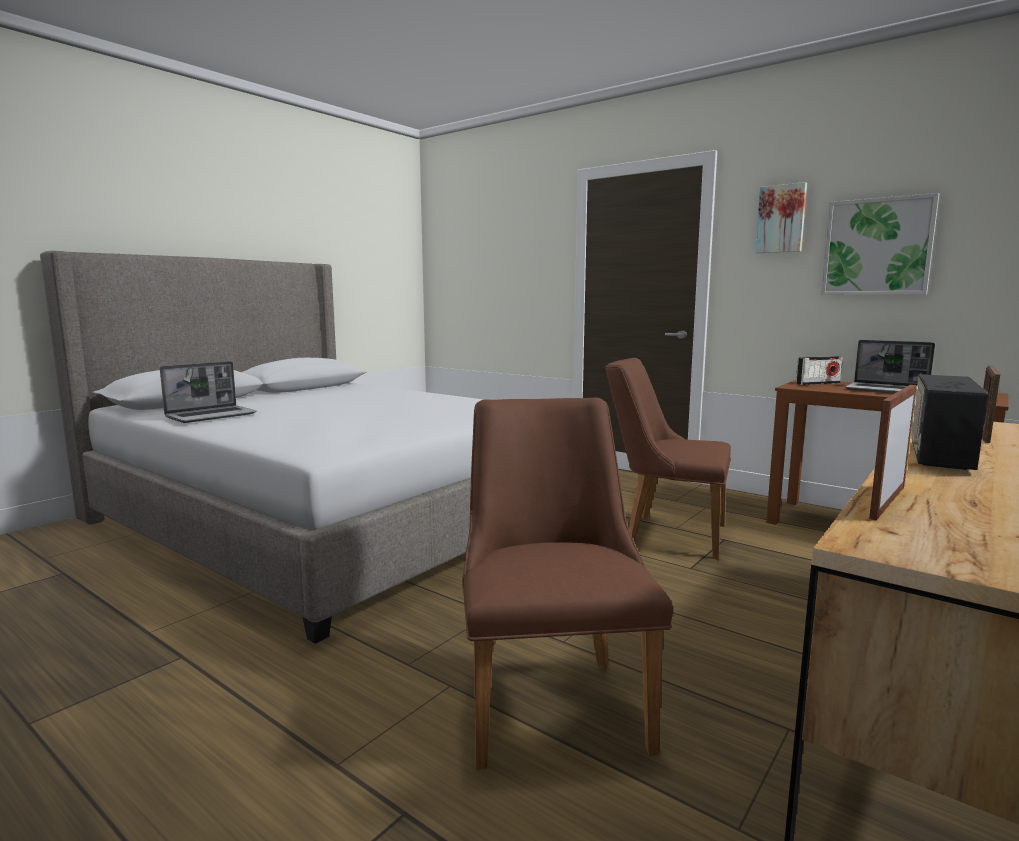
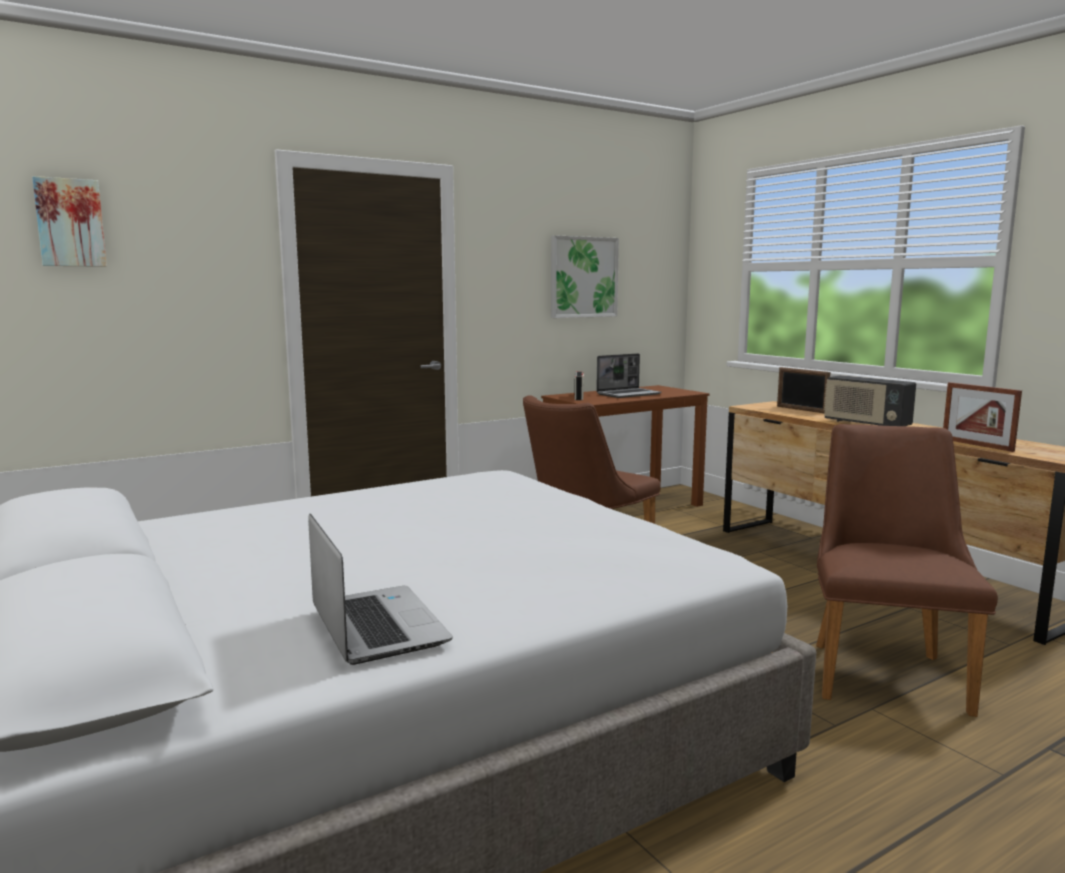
camera: 70 degrees left, 0 degrees up
(551, 696) = (883, 669): brown chair -> brown chair turned 90 degrees clockwise
(781, 219) = (515, 246): picture -> picture (70, 223)

